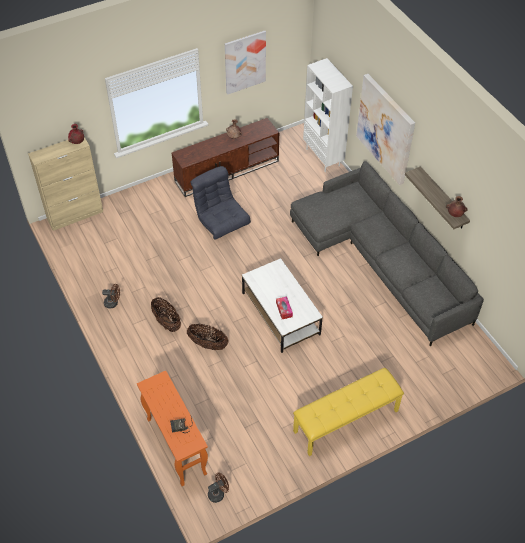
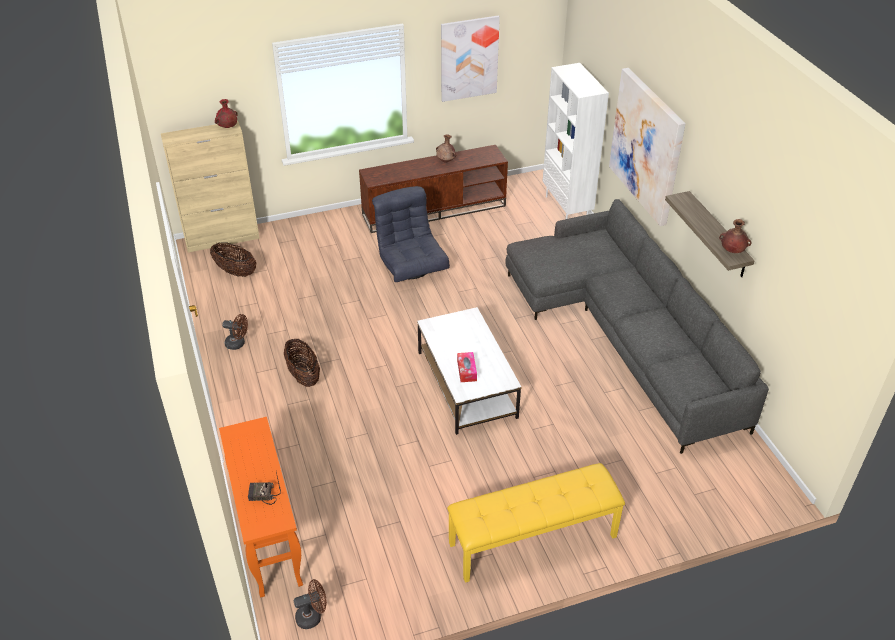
camera: 10 degrees right, 10 degrees down
(208, 344) = (353, 410): basket -> basket (235, 271)

